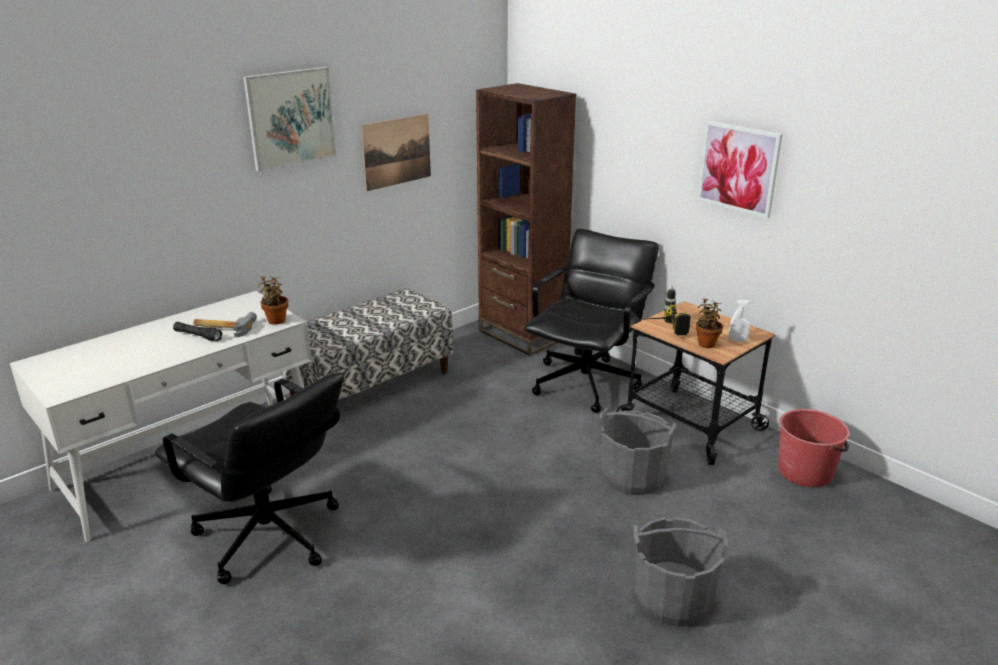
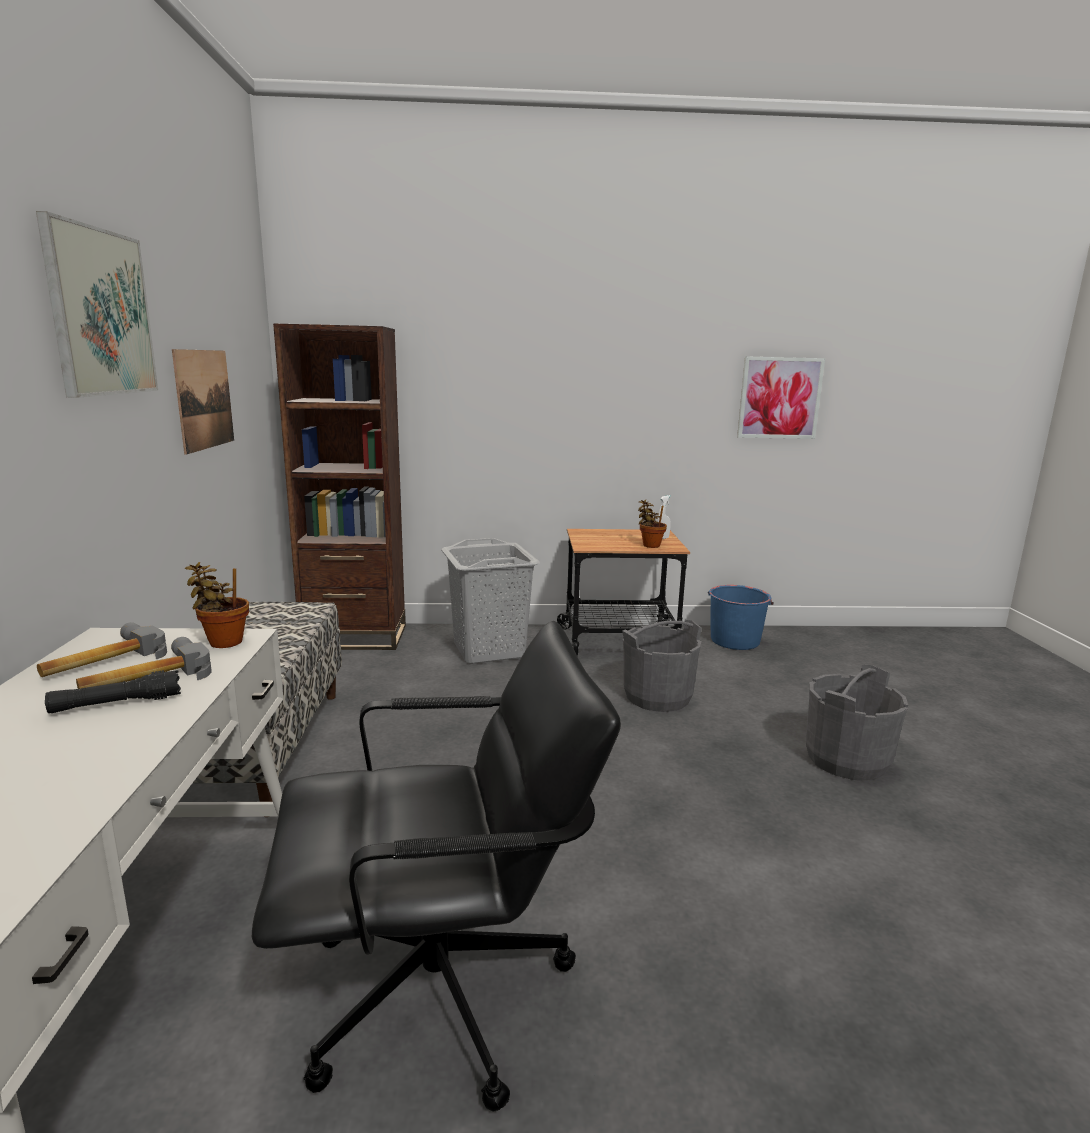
camera: 50 degrees left, 10 degrees down
(228, 312) = (102, 661): none -> hammer
(586, 383) = (489, 650): black office chair -> grey laundry basket
(659, 329) = (599, 547): power drill -> none
(738, 168) = (607, 381): picture -> picture (779, 398)
(805, 472) = (735, 640): red bucket -> blue bucket

